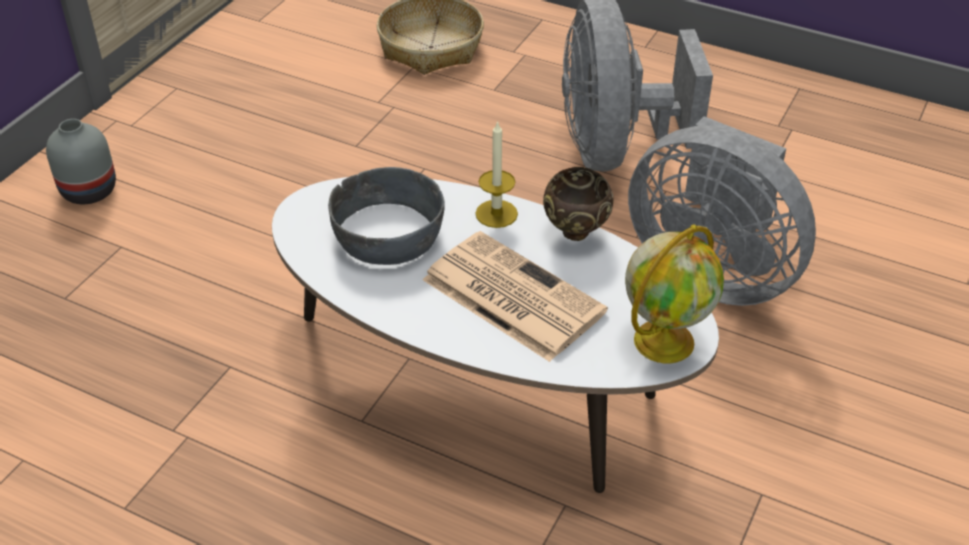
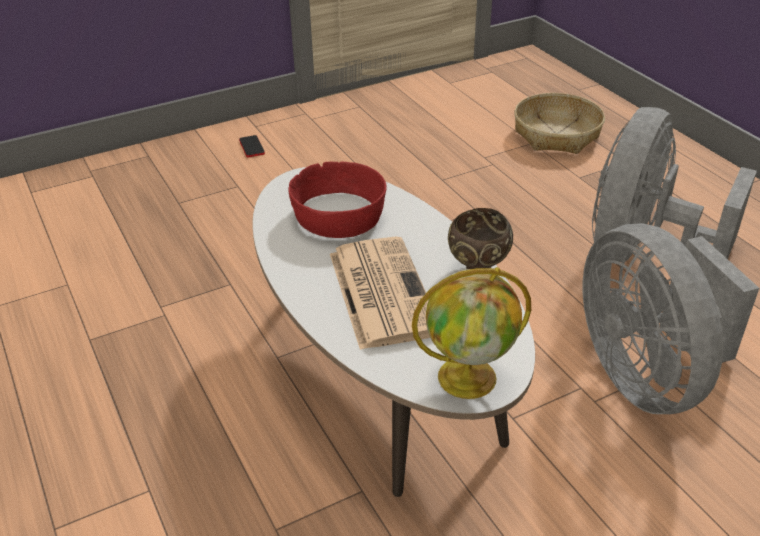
camera: 35 degrees right, 5 degrees down
(89, 190) = (252, 147): grey vase -> phone
(389, 234) = (340, 216): grey bowl -> red bowl
(496, 214) = (430, 232): candle -> none

